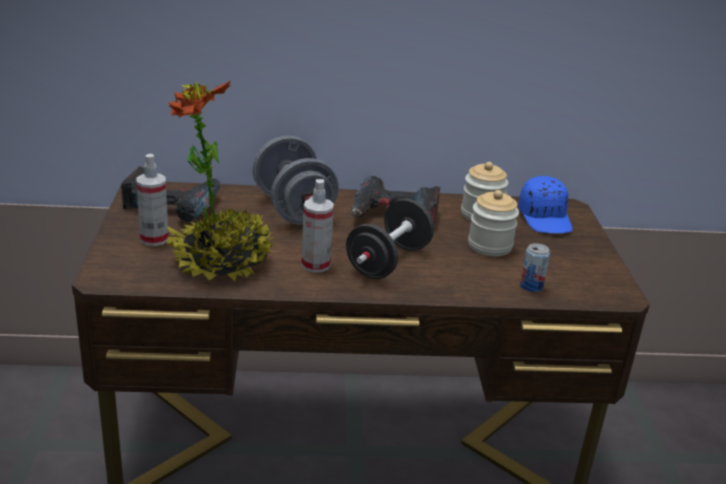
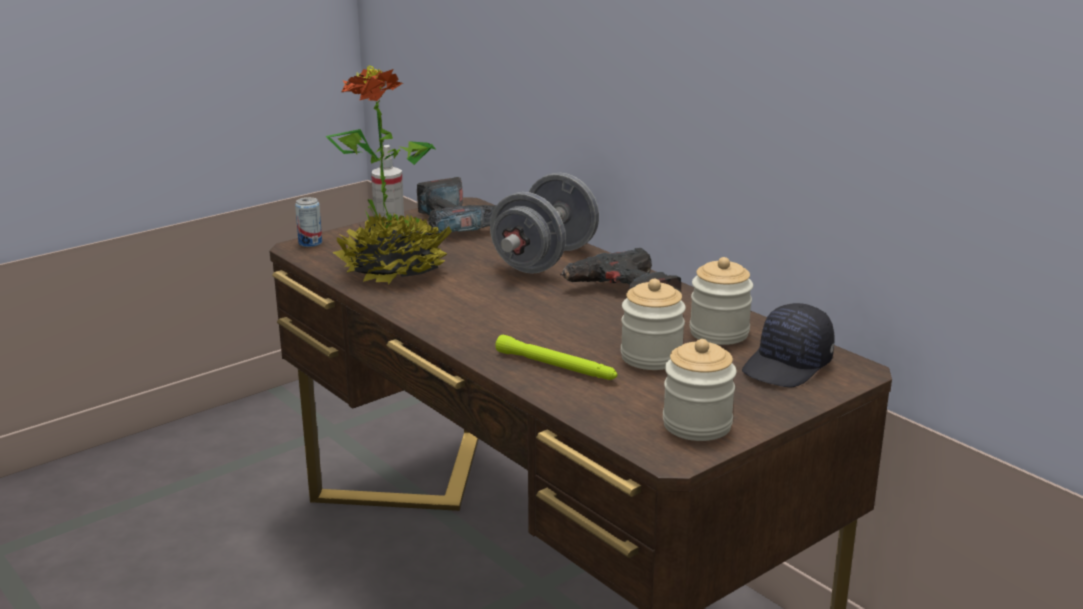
camera: 55 degrees right, 5 degrees down
(316, 265) = (455, 301): spray bottle -> none
(388, 261) = (520, 325): black dumbbell -> none
(467, 277) = (556, 366): none -> green flashlight
(531, 286) = (599, 401): can -> can (310, 243)
(545, 218) = (788, 366): blue cap -> black cap
(591, 273) = (697, 425): none -> jar

